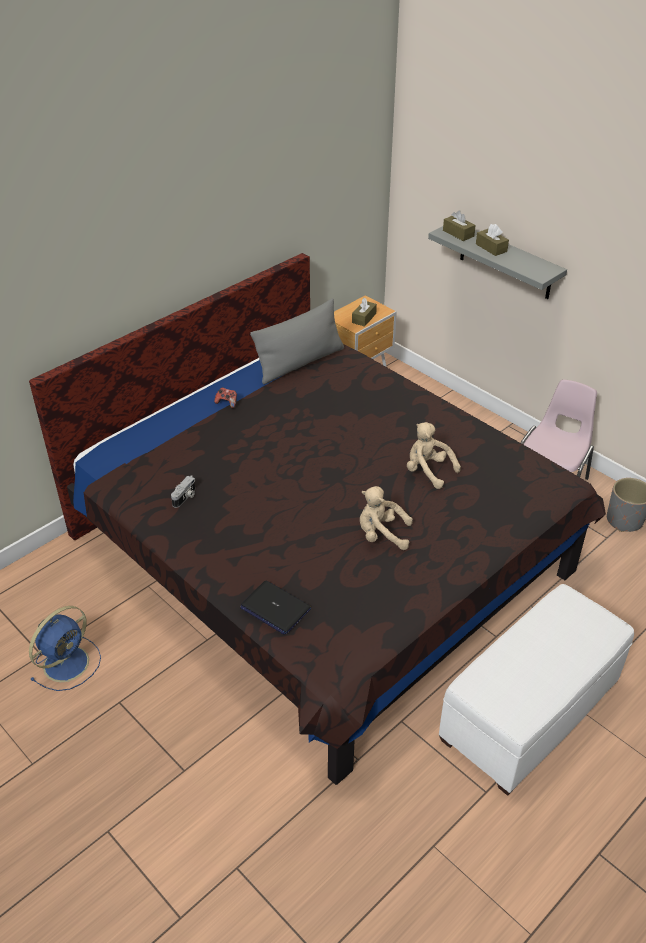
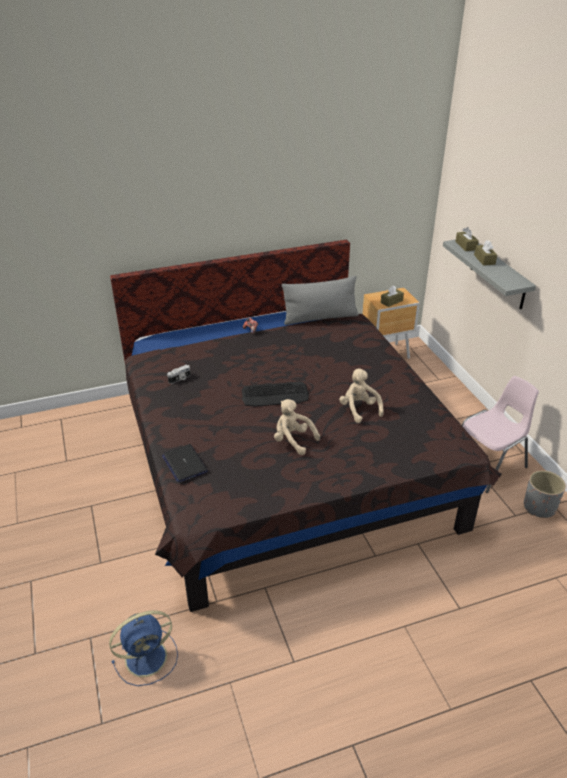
camera: 25 degrees right, 5 degrees down
(68, 662) = (78, 470): blue fan -> blue fan (148, 657)
(320, 482) = (275, 395): none -> keyboard
(529, 711) = (365, 618): white ottoman -> none

